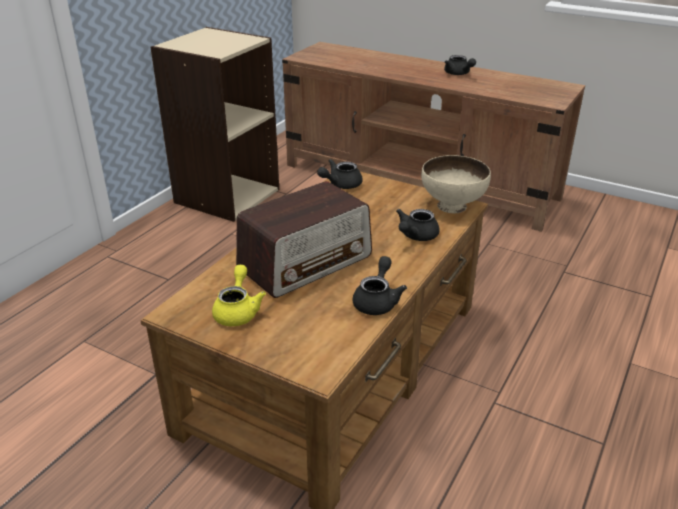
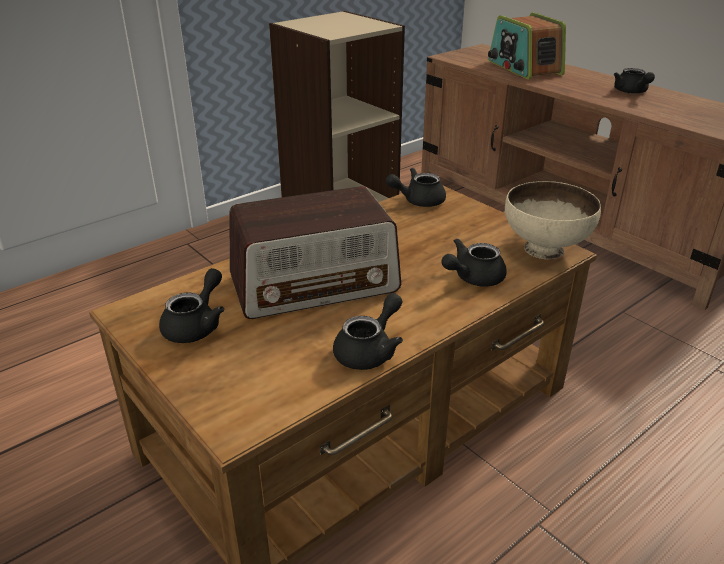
camera: 20 degrees right, 0 degrees up
(238, 311) = (196, 325): yellow teapot -> black teapot
(367, 61) = (524, 68): none -> radio

